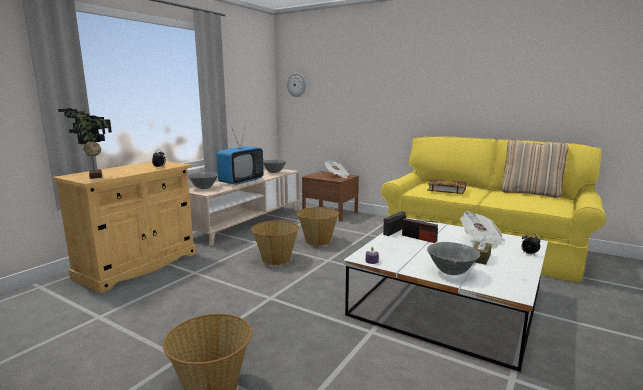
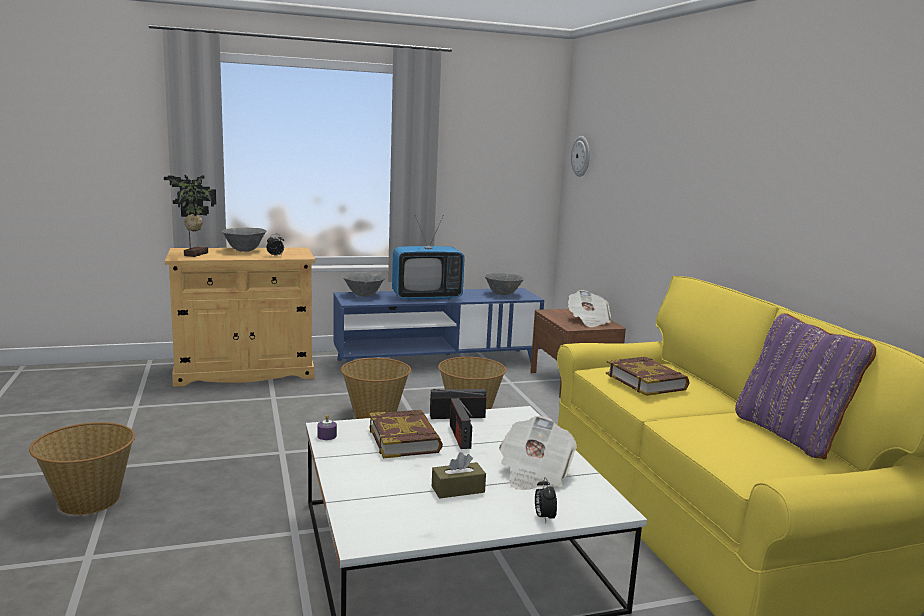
camera: 40 degrees right, 0 degrees up
(247, 223) = (437, 362): beige tv stand -> blue tv stand
(405, 248) = (404, 439): none -> book
(451, 272) = (369, 486): grey bowl -> grey bowl (244, 251)
(530, 193) = (790, 435): beige pillow -> purple pillow

